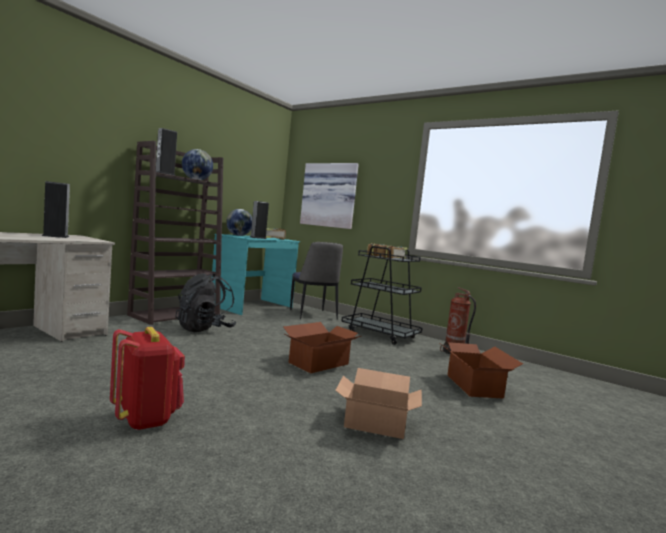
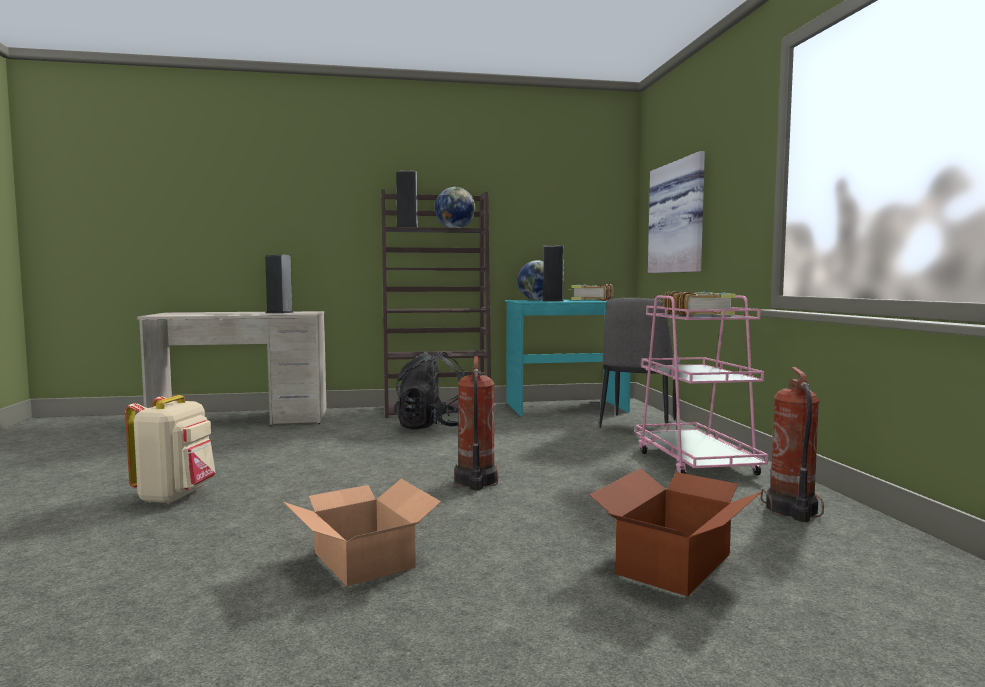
camera: 45 degrees right, 0 degrees up
(146, 419) = (176, 496): red backpack -> beige backpack
(318, 363) = (475, 482): cardboard box -> fire extinguisher
(380, 335) = (695, 462): black cart -> pink cart

